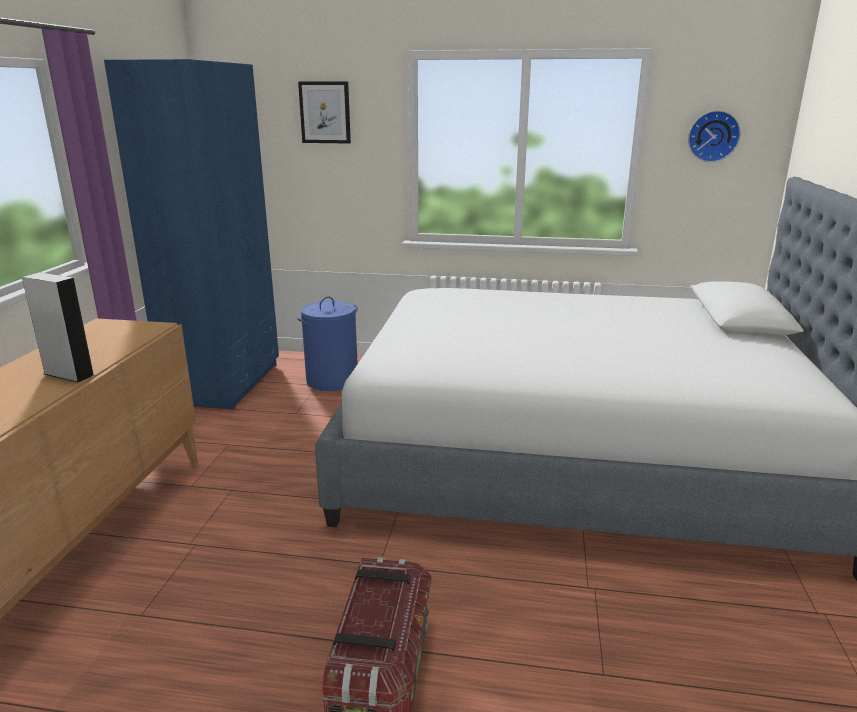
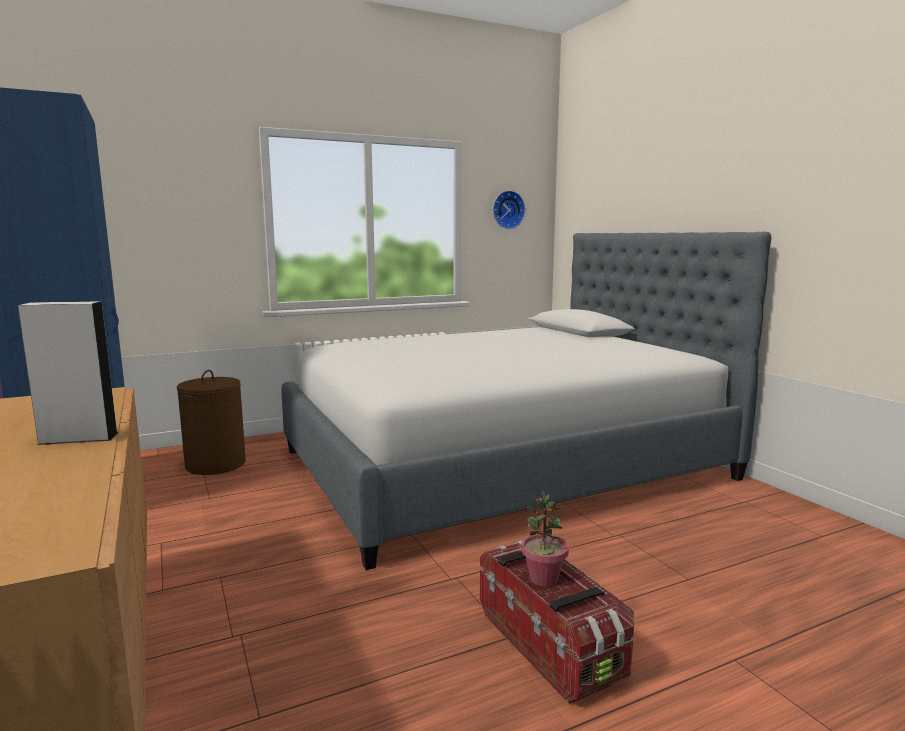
camera: 35 degrees left, 10 degrees down
(325, 112) = (169, 182): picture -> none
(332, 380) = (216, 464): blue laundry basket -> brown laundry basket
(373, 607) = (543, 579): none -> potted plant

